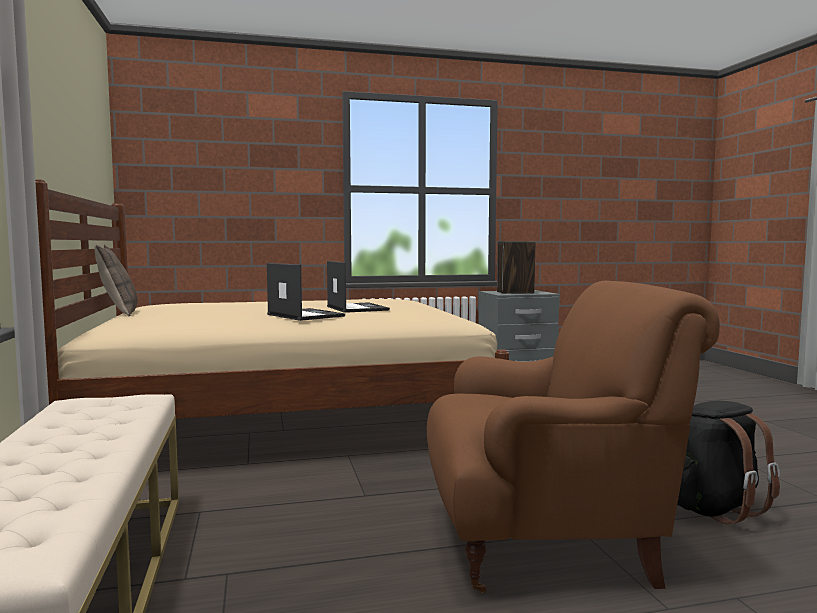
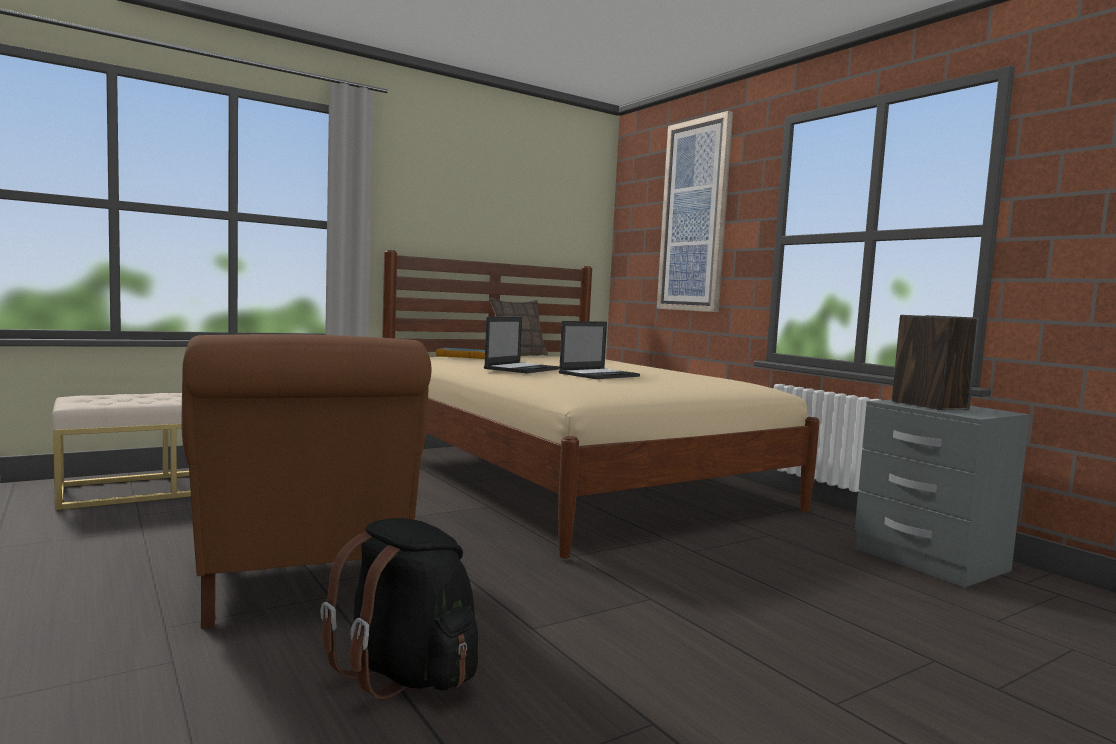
camera: 70 degrees right, 0 degrees up
(146, 320) = (464, 356): none -> book
(247, 160) = (694, 216): none -> picture

